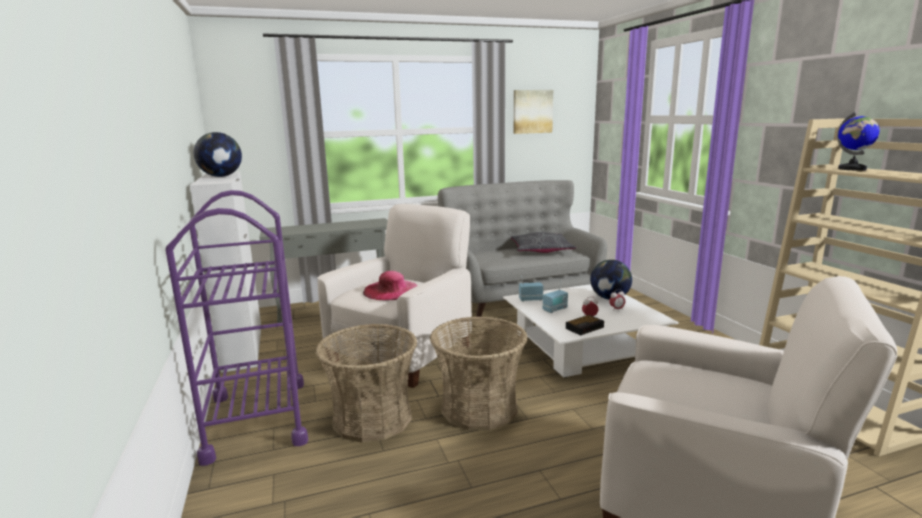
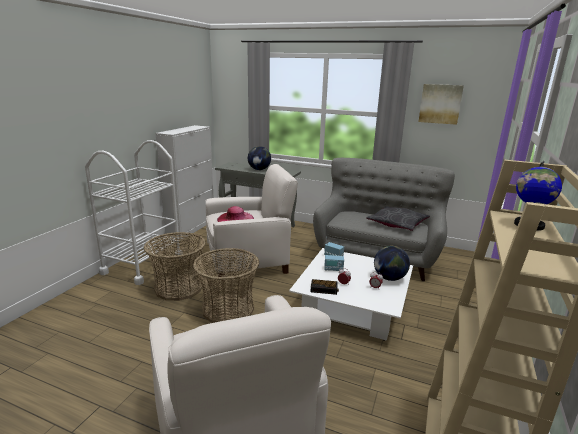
camera: 40 degrees right, 5 degrees up
(221, 176) = (187, 129): globe -> globe (259, 169)
(257, 419) = (143, 265): purple cart -> white cart

